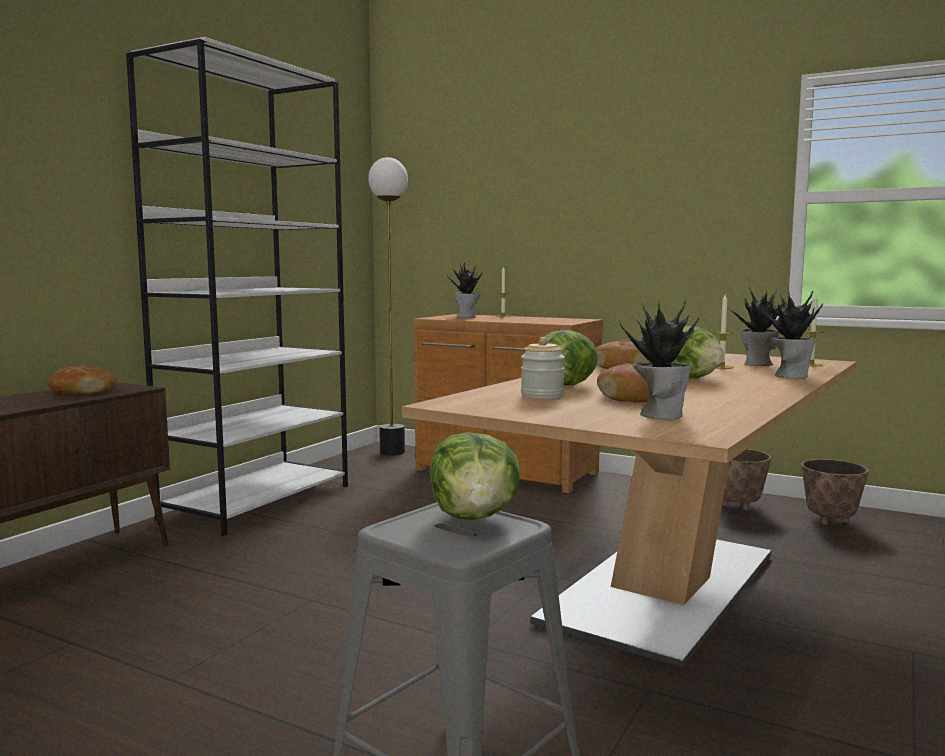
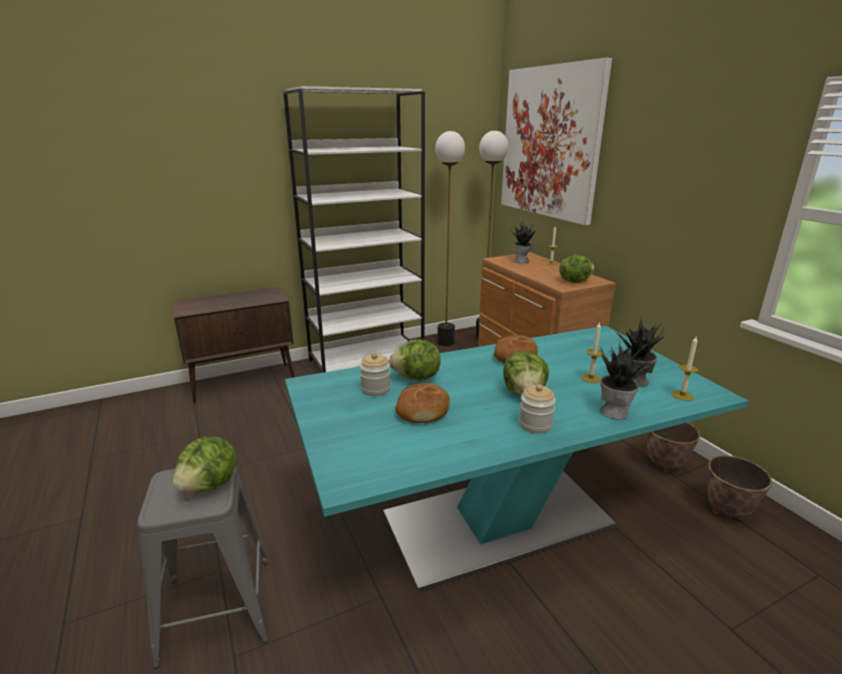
camera: 35 degrees right, 15 degrees up
(82, 392) = (250, 297): bread -> none
(350, 465) = (446, 342): none -> floor lamp
(470, 170) = (550, 143): none -> picture
(562, 321) = (574, 281): none -> lettuce
(660, 414) = (384, 443): potted plant -> none
(663, 588) = (497, 521): beige dining table -> turquoise dining table
(754, 388) = (535, 424): none -> jar

